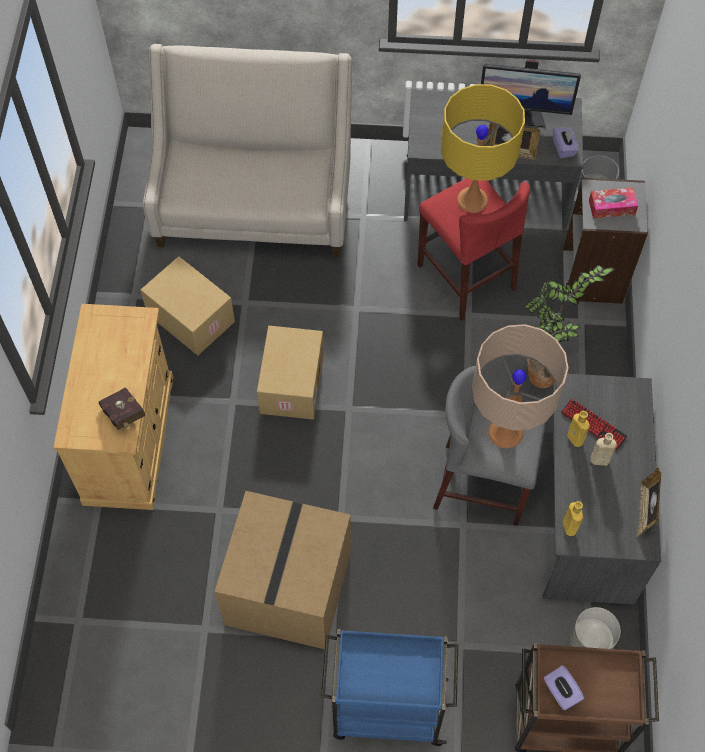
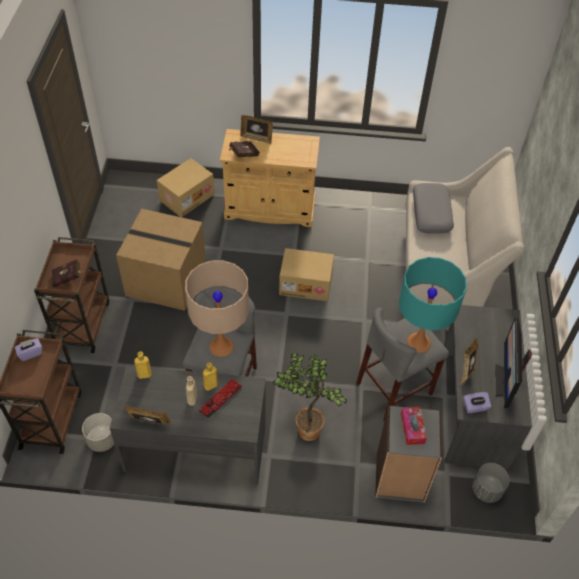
camera: 90 degrees right, 10 degrees down
(81, 397) = (256, 138): none -> picture frame
(189, 318) = (354, 234): cardboard box -> cardboard box (186, 197)
(209, 185) = (432, 213): none -> grey pillow
(386, 709) = (83, 324): blue cart -> brown cart
(409, 663) = (68, 279): none -> red book
(466, 276) = (394, 389): red stool -> grey stool
(472, 200) = (418, 342): yellow table lamp -> turquoise table lamp

